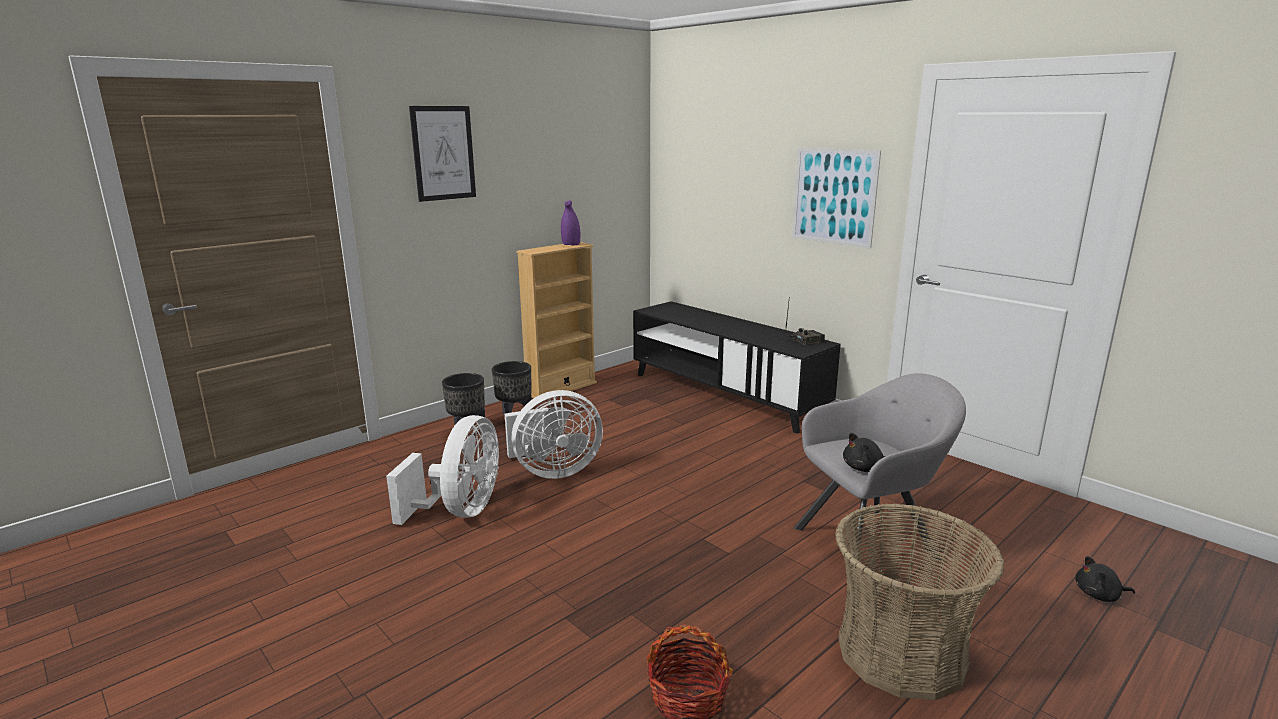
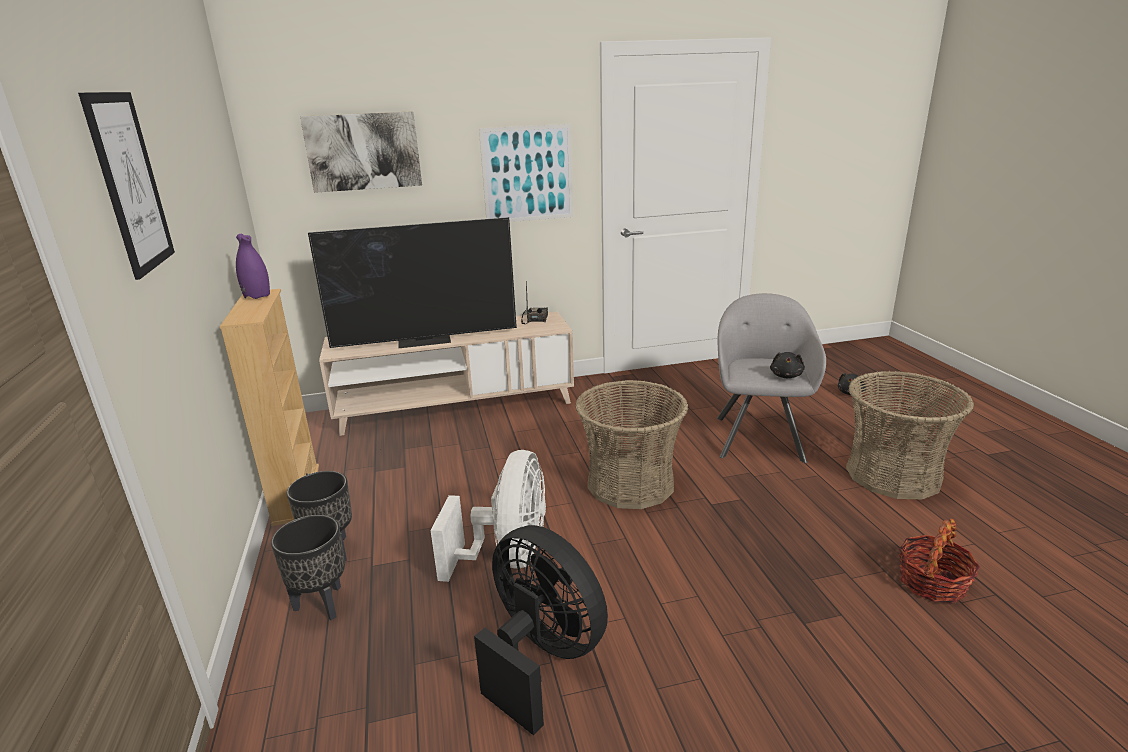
camera: 60 degrees left, 5 degrees up
(461, 511) = (541, 657): white fan -> black fan
(694, 492) = (630, 483): none -> basket
(705, 323) = (425, 340): none -> television
(716, 158) = (363, 151): none -> picture
(726, 394) = (456, 407): black tv stand -> beige tv stand

